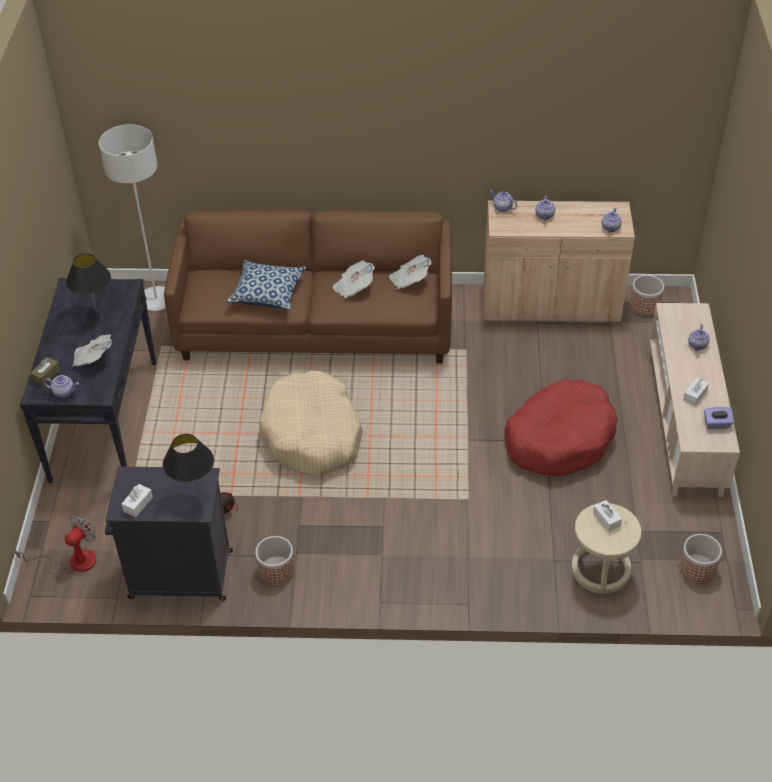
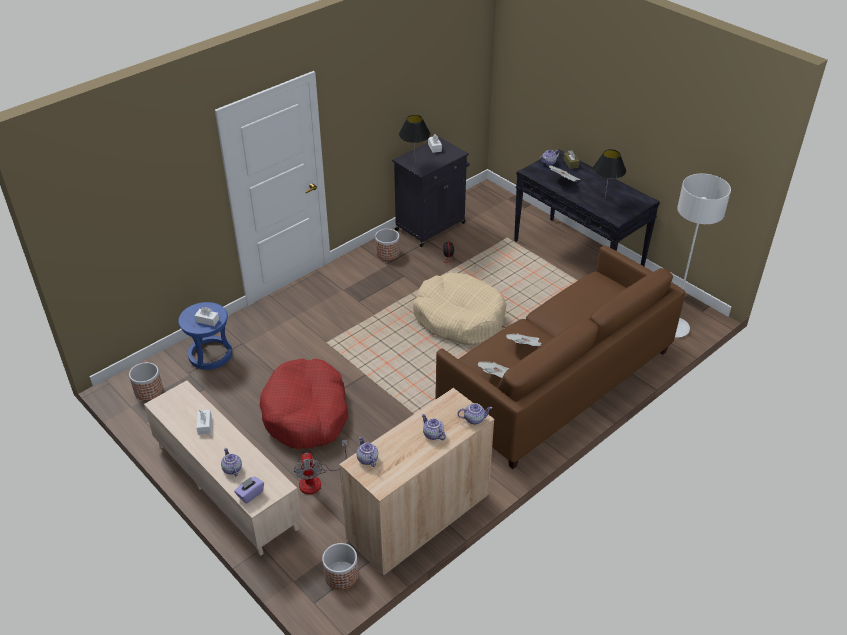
camera: 135 degrees right, 5 degrees down
(72, 561) = (486, 203): fan -> fan (316, 480)
(267, 293) = (570, 309): pillow -> none
(600, 570) = (210, 354): beige stool -> blue stool
(717, 424) = (173, 413): purple tissue box -> purple tissue box (250, 494)

